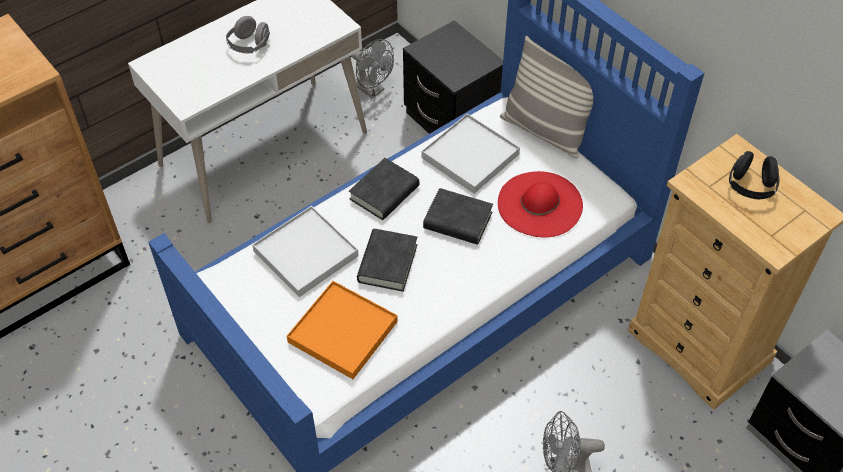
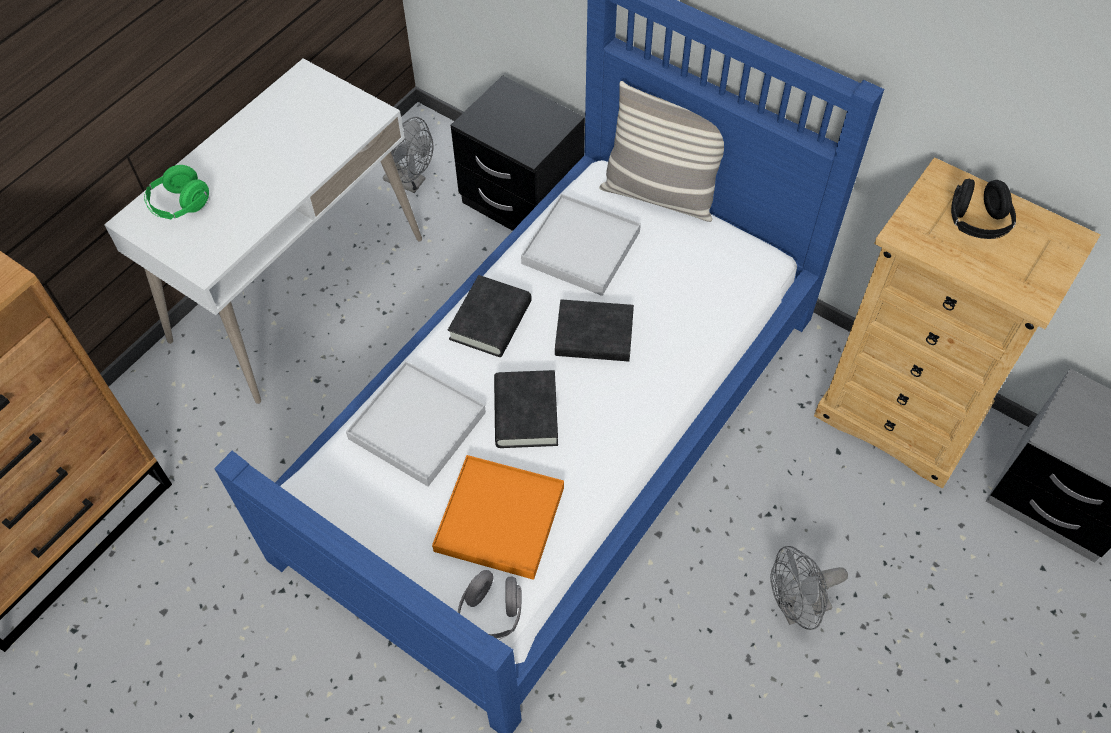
camera: 15 degrees left, 5 degrees up
(183, 60) = (180, 205): none -> green headphones
(249, 46) = (262, 166): grey headphones -> grey headphones (492, 613)
(540, 204) = (686, 291): red hat -> none

